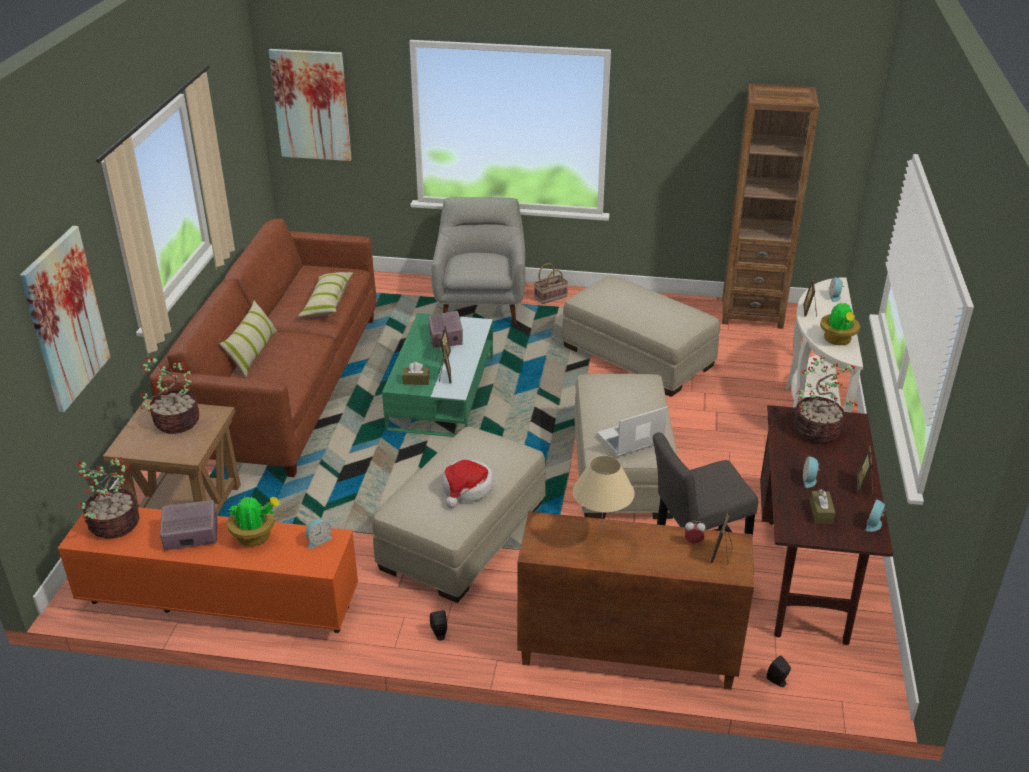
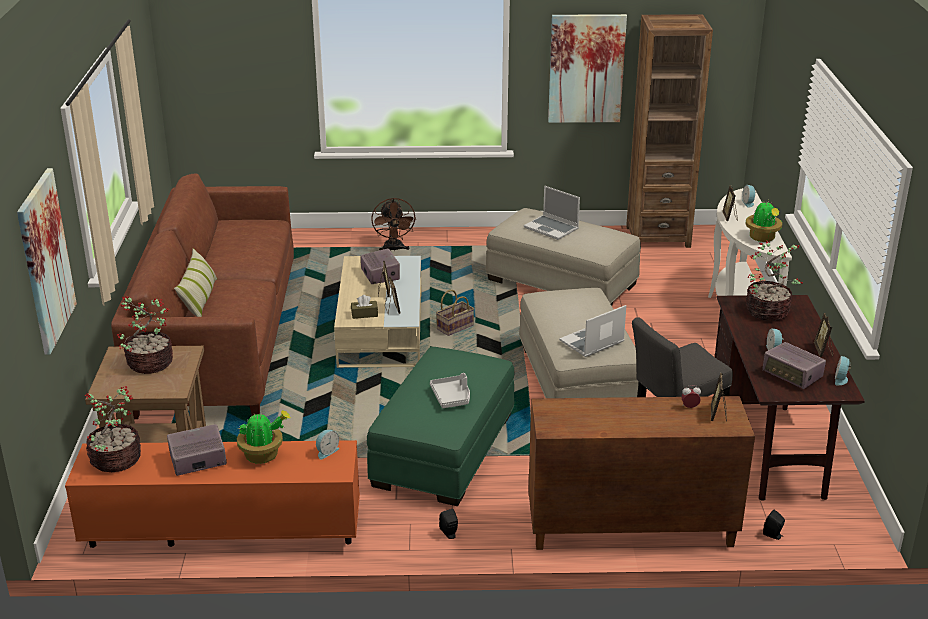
camera: 10 degrees left, 5 degrees down
(311, 105) = (210, 62): picture -> picture (586, 68)
(327, 302) = (258, 249): pillow -> none
(441, 392) = (381, 330): green coffee table -> beige coffee table
(463, 534) = (444, 449): beige ottoman -> green ottoman
(467, 489) = (452, 397): hat -> grey tray
(481, 304) = (393, 249): grey armchair -> brown fan
(551, 296) = (461, 237): basket -> basket (455, 327)
(601, 539) = (606, 413): beige table lamp -> none
(630, 302) = (552, 228): none -> laptop
(821, 512) = (792, 375): brown tissue box -> radio

